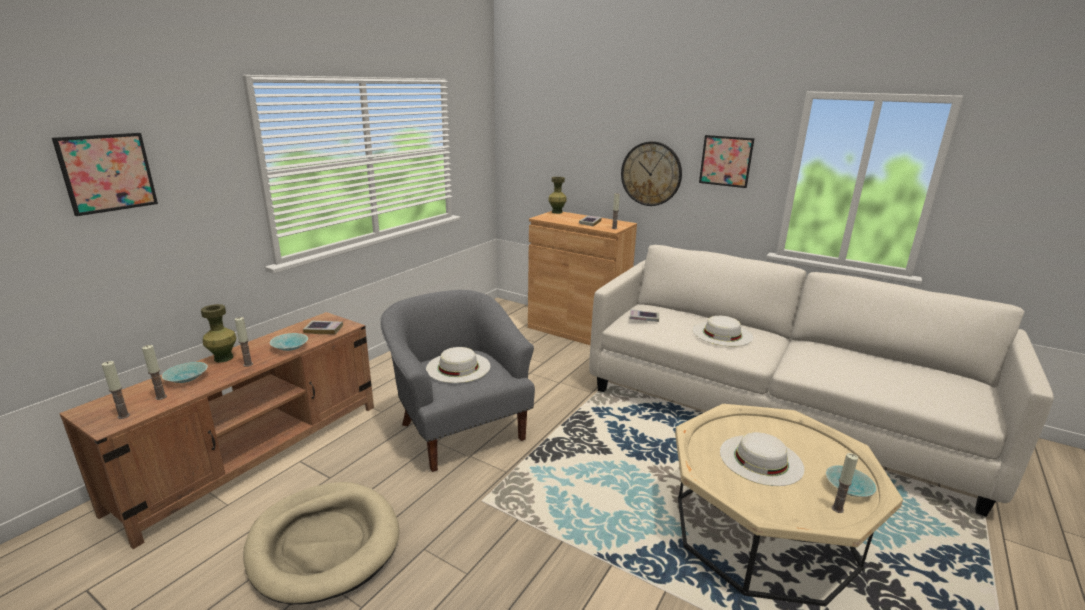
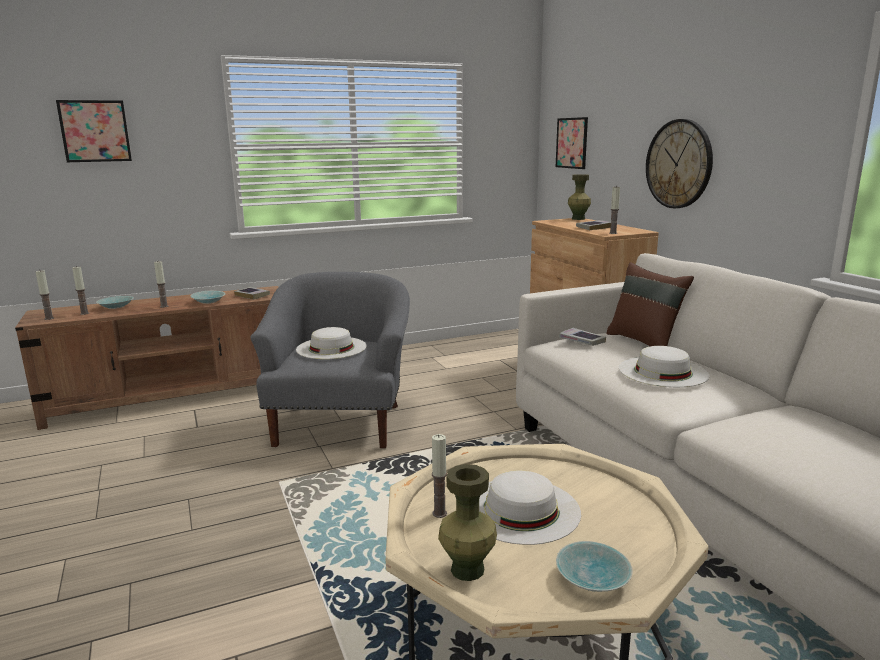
camera: 35 degrees right, 5 degrees down
(223, 358) = (158, 300): green vase -> green vase (467, 569)
(324, 544) = (133, 468): beige dog bed -> none
(676, 310) = (644, 342): none -> brown pillow
(726, 161) = (765, 137): picture -> picture (572, 143)
(837, 509) = (534, 590): candle -> candle (439, 513)

